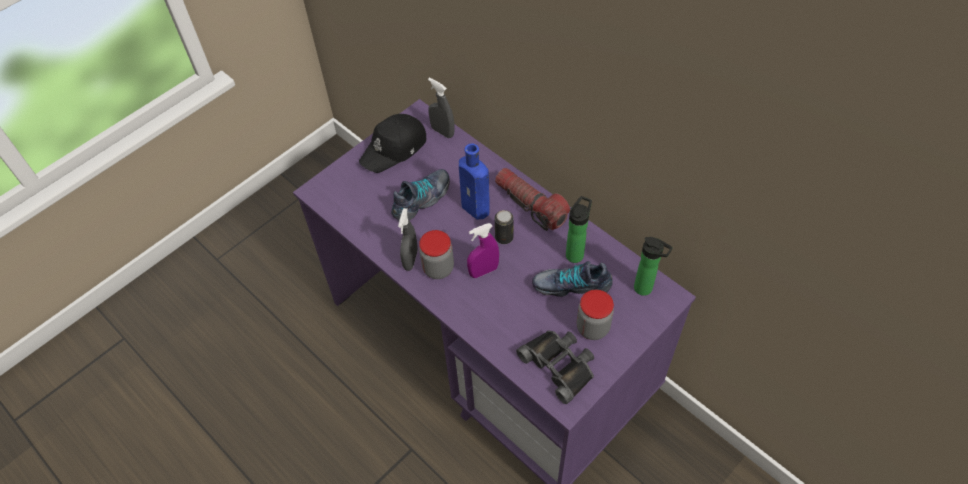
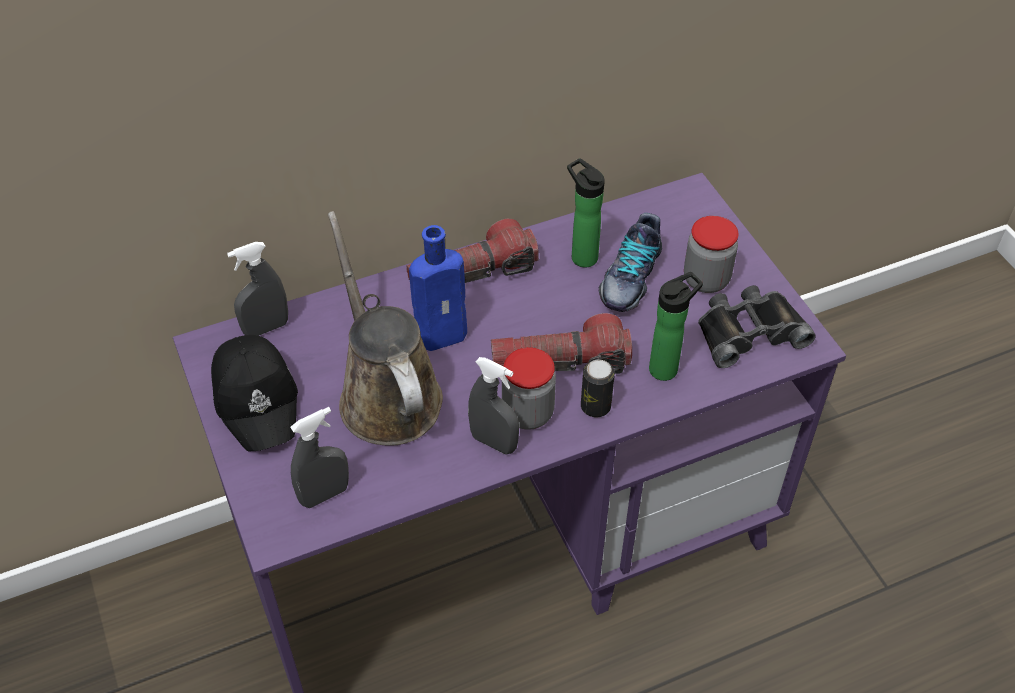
camera: 70 degrees left, 5 degrees down
(346, 200) = (324, 495): none -> grey spray bottle
(422, 199) = (386, 394): shoe -> brown watering can
(483, 271) = (560, 362): purple spray bottle -> flashlight
(504, 237) = (513, 320): can -> can (595, 406)
(646, 289) = (671, 210): bottle -> bottle (667, 367)

